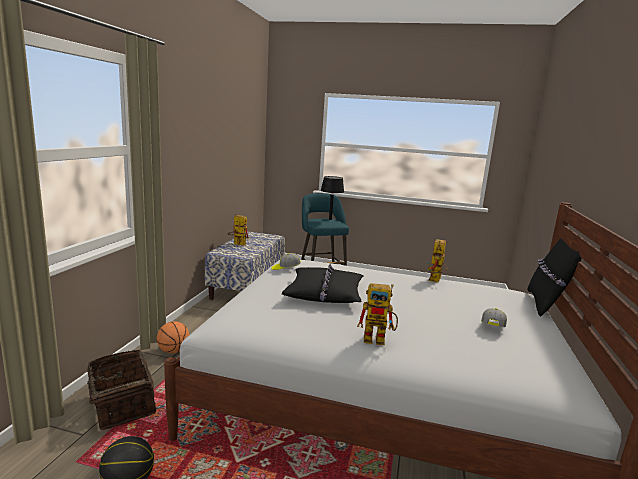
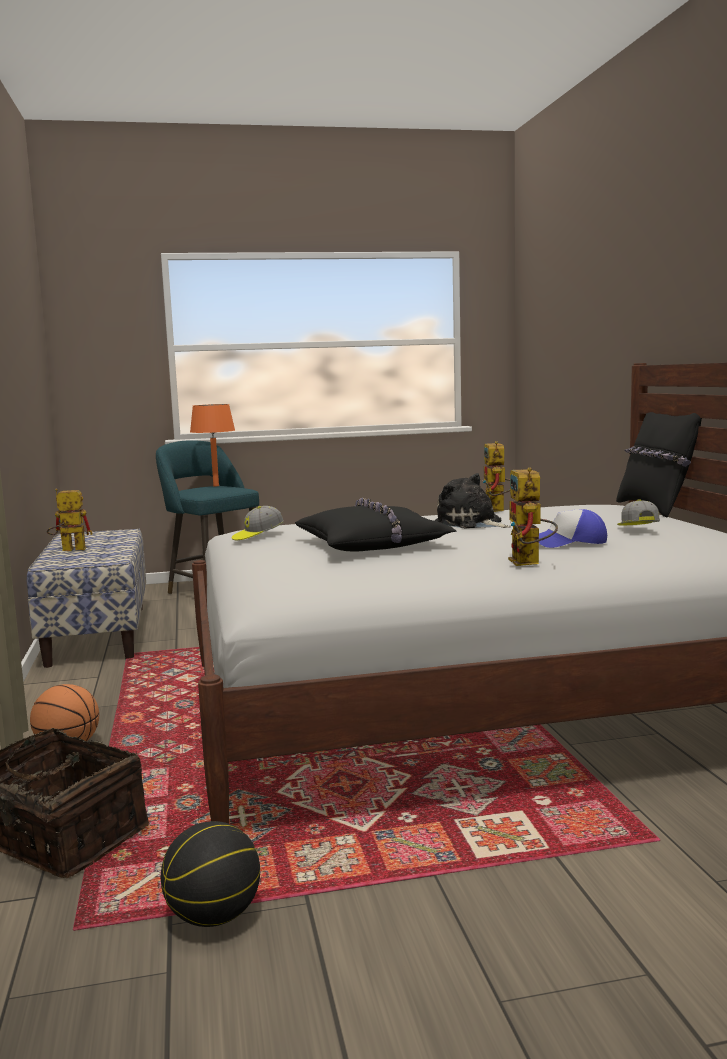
camera: 25 degrees left, 5 degrees down
(330, 219) = (216, 486): black table lamp -> orange table lamp
(379, 340) = (529, 563): toy robot -> toy robot turned 105 degrees clockwise
(401, 290) = (471, 523): none -> plush toy
(430, 327) = (569, 542): none -> cap

